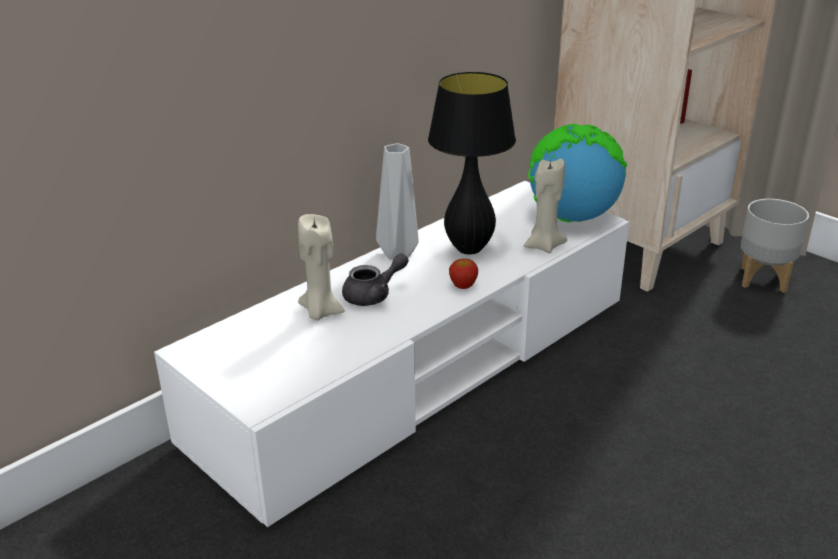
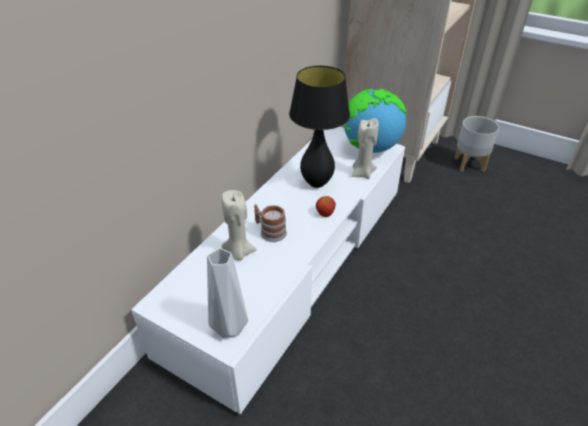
camera: 15 degrees left, 10 degrees up
(374, 295) = (269, 231): grey teapot -> mug
(397, 253) = (271, 194): grey vase -> grey vase (228, 327)

